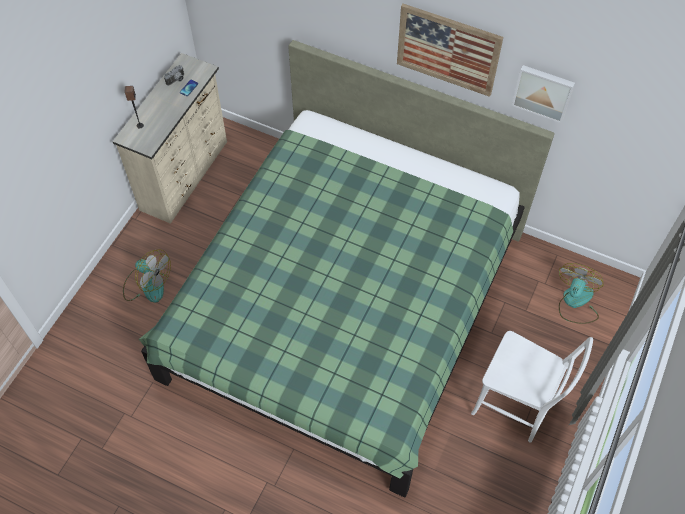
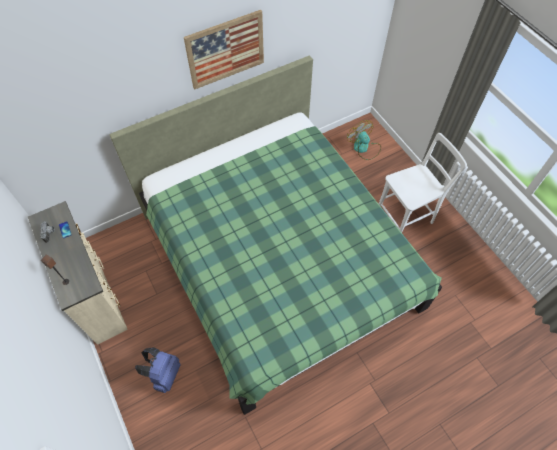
camera: 55 degrees left, 0 degrees up
(147, 284) = (164, 375): fan -> blue backpack
(543, 92) = (294, 32): picture -> none

